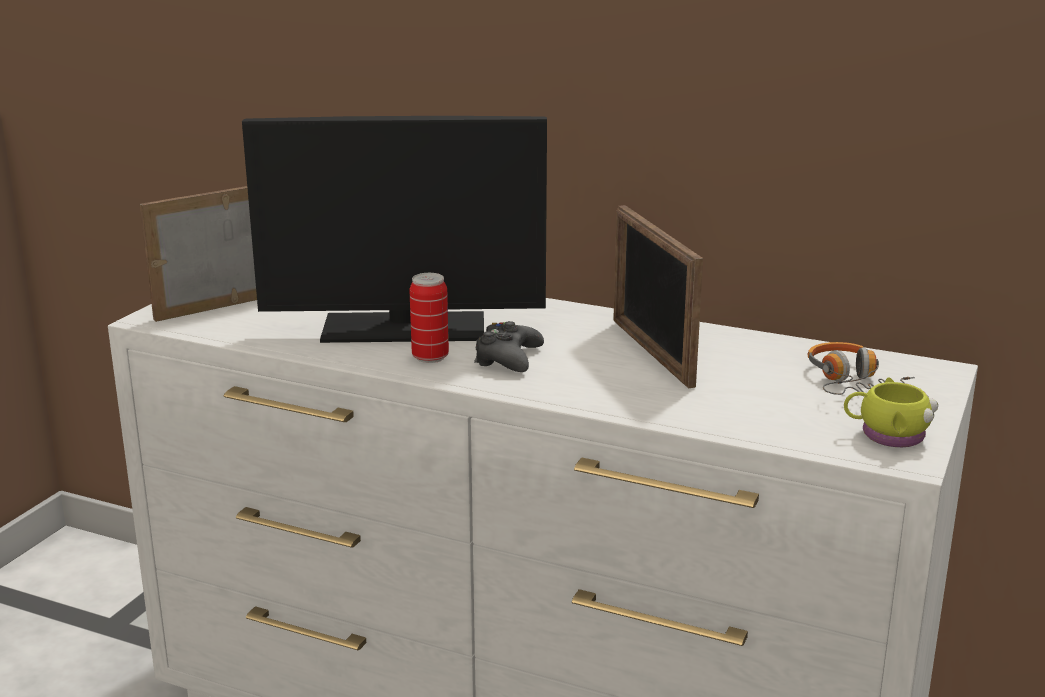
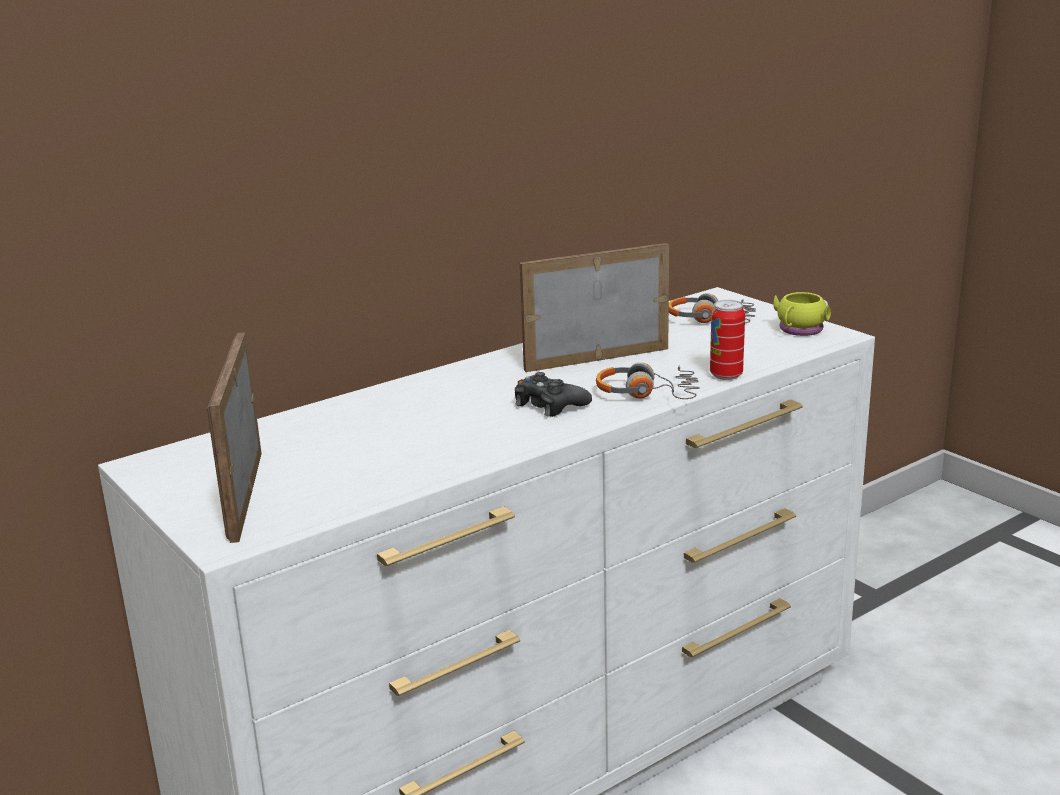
camera: 60 degrees left, 0 degrees up
(404, 328) = (428, 430): monitor -> none
(430, 357) = (510, 431): can -> can (726, 375)
(583, 393) = (647, 394): none -> headphones
(651, 353) = (596, 359): picture frame -> picture frame turned 150 degrees clockwise

